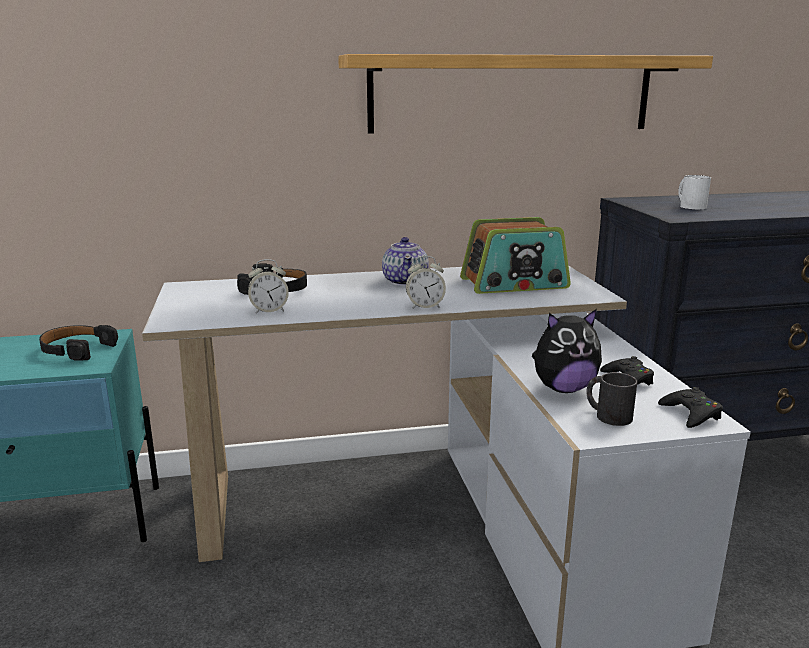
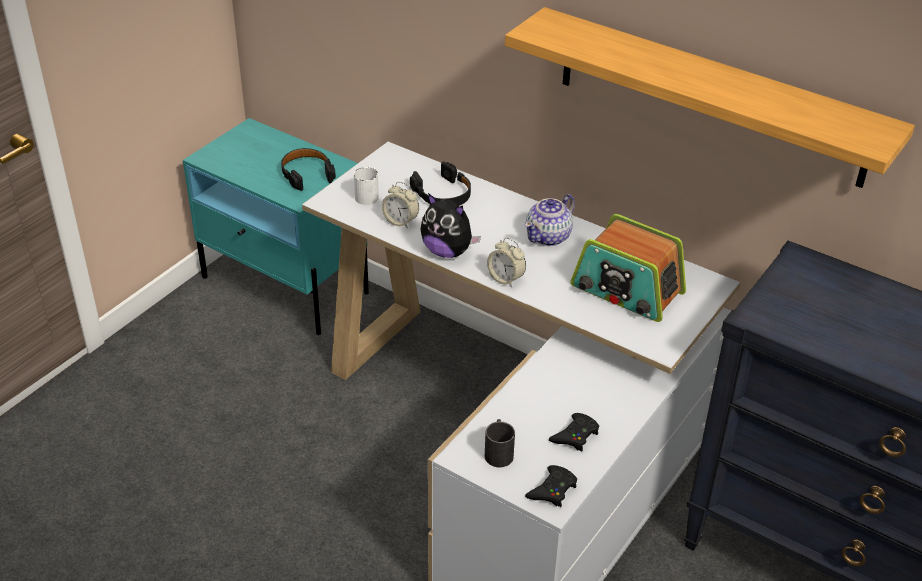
camera: 45 degrees right, 20 degrees up
(563, 388) = (516, 412): plush toy -> plush toy (447, 251)
(689, 206) = (827, 304): white mug -> white mug (369, 195)

